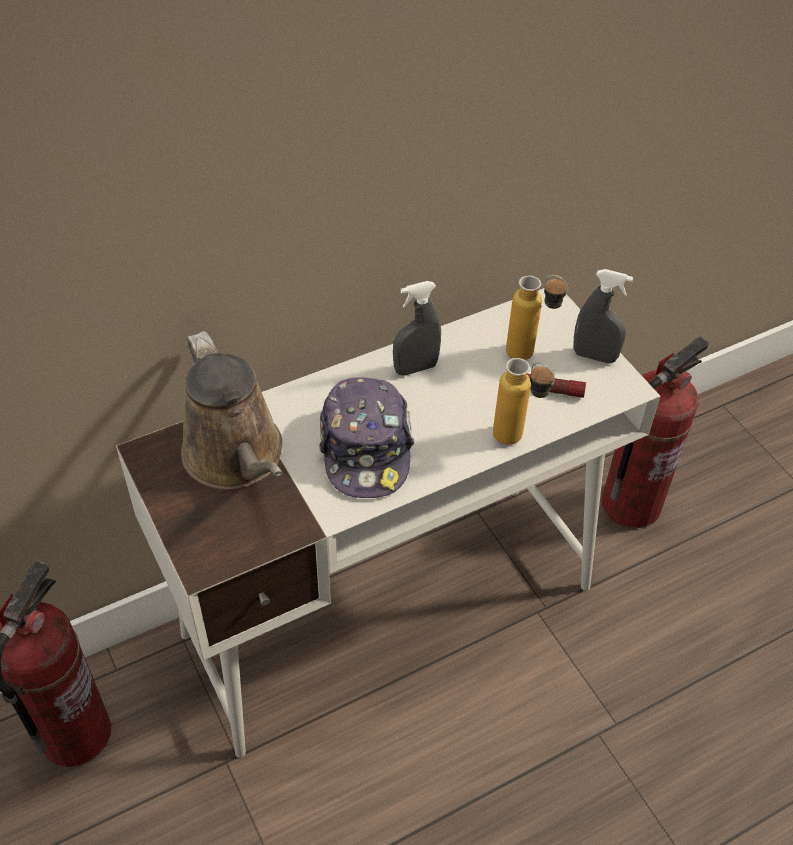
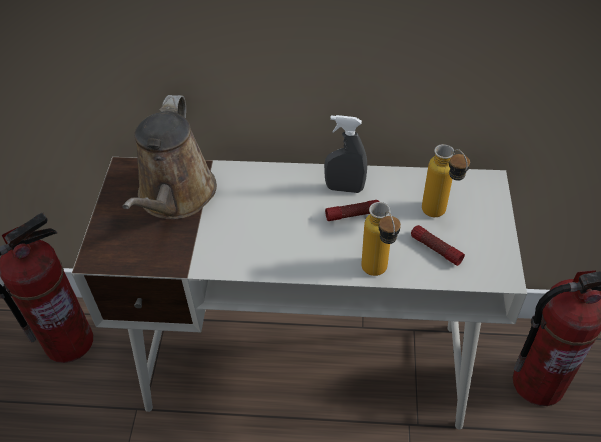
camera: 35 degrees right, 0 degrees up
(366, 448) = (264, 229): cap -> none
(445, 392) = (353, 214): none -> flashlight
(594, 356) = (493, 238): grey spray bottle -> none

